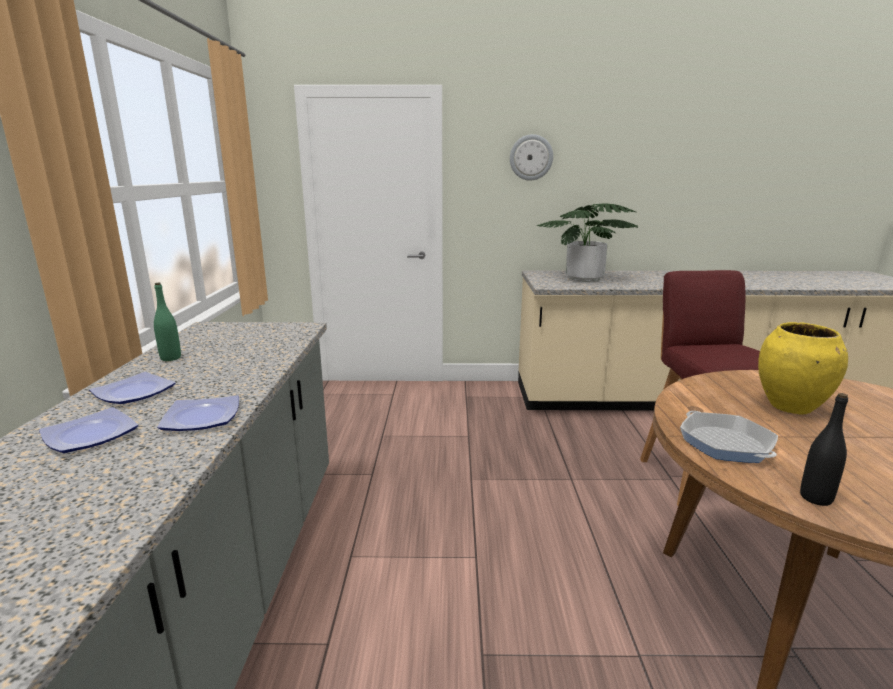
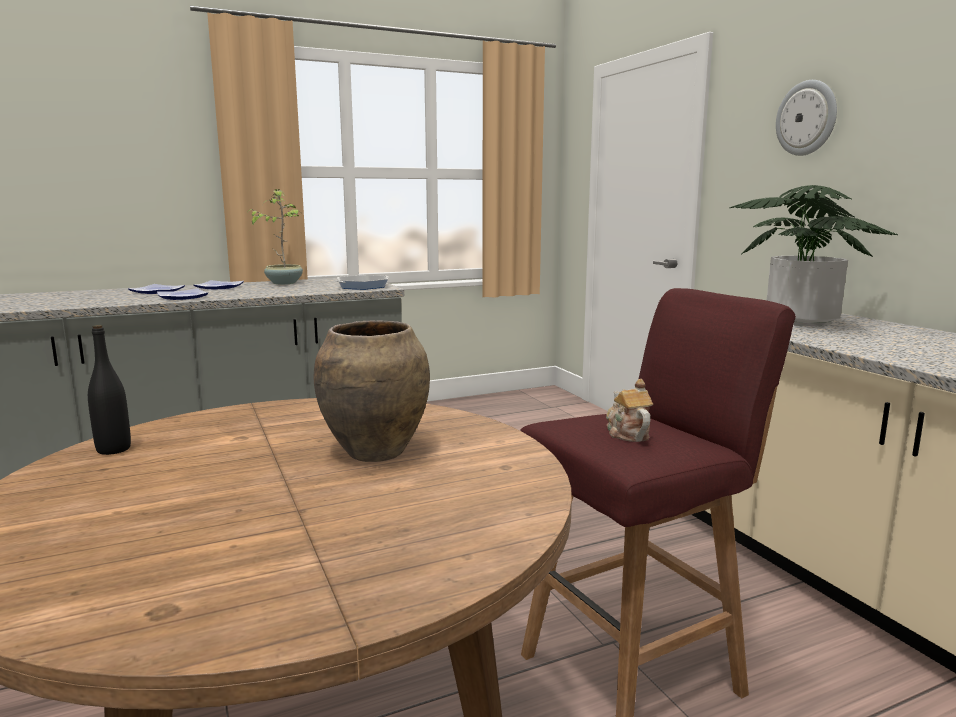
camera: 65 degrees right, 5 degrees down
(171, 358) = (284, 283): green bottle -> potted plant
(725, 444) = (237, 421): frying pan -> frying pan (362, 286)
(738, 352) = (627, 433): none -> teapot
(791, 407) = (376, 452): yellow vase -> brown vase

